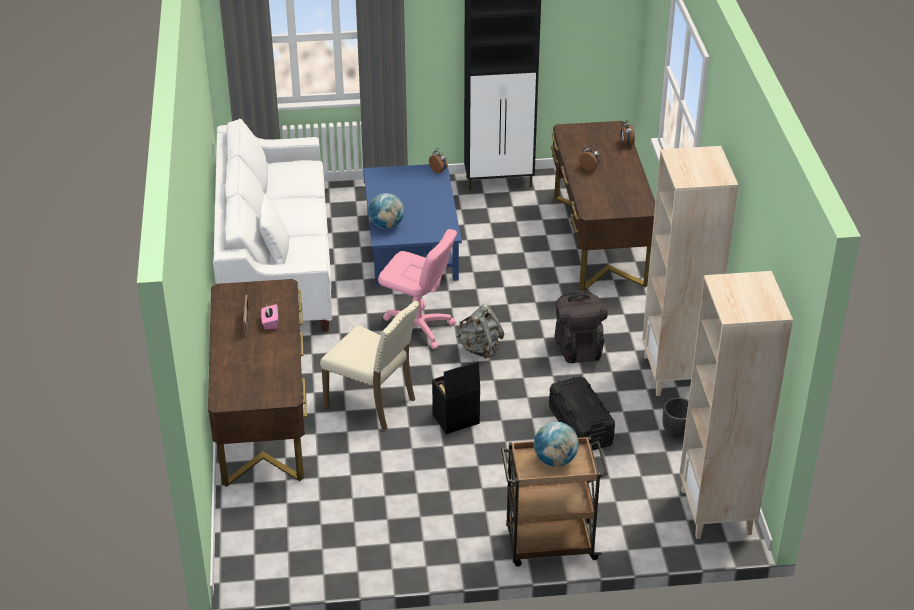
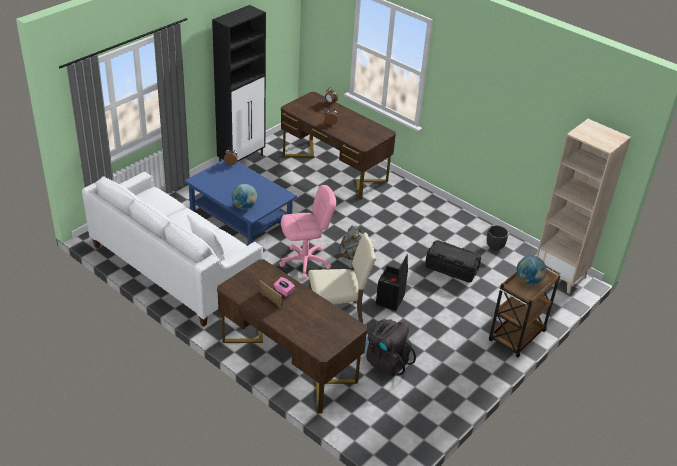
camera: 45 degrees left, 0 degrees up
(578, 347) = (397, 229): black backpack -> black backpack (386, 361)
(675, 374) = (457, 219): beige bookcase -> none

